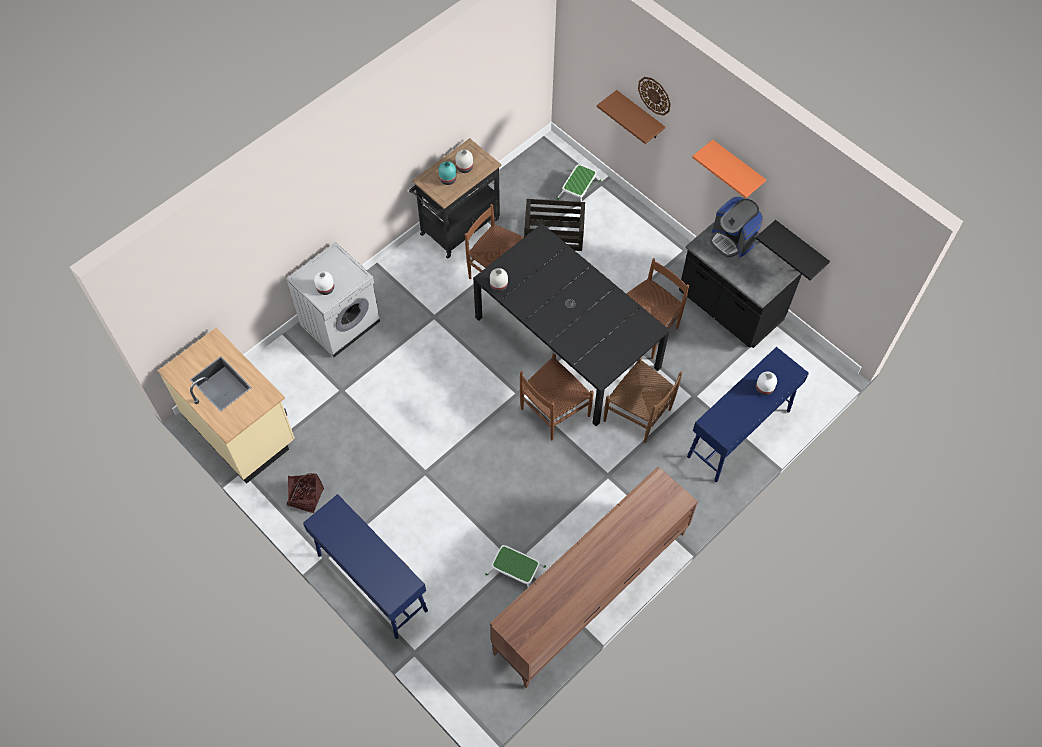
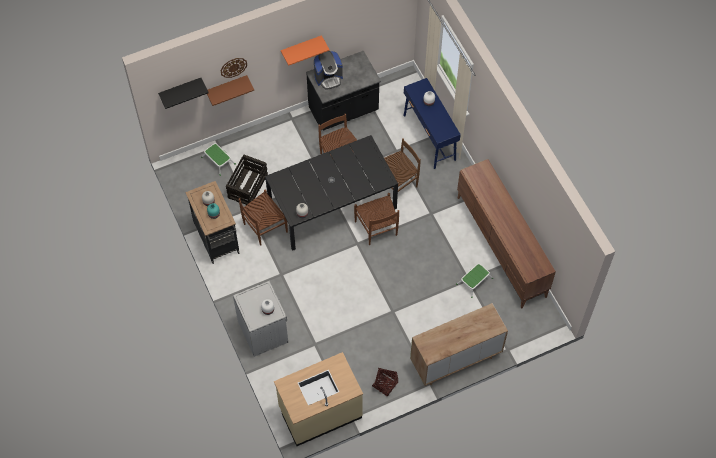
camera: 70 degrees left, 0 degrees up
(372, 582) = (455, 360): blue console table -> dresser
(799, 247) = (355, 44): black shelf -> black shelf (180, 90)

